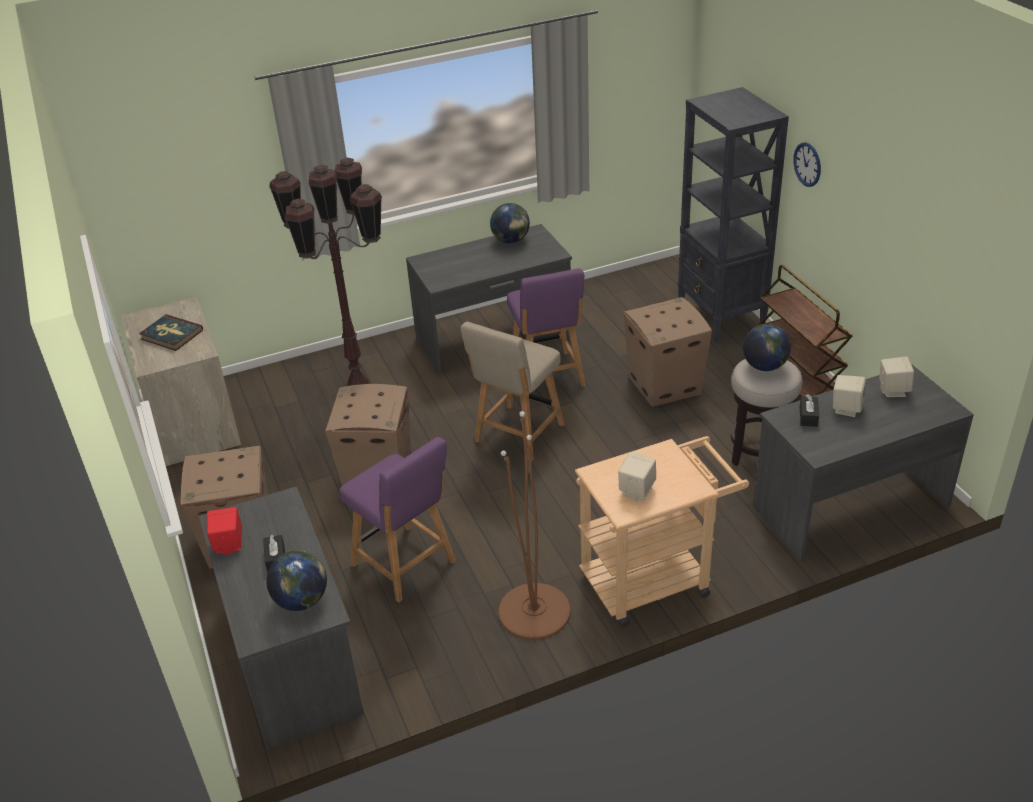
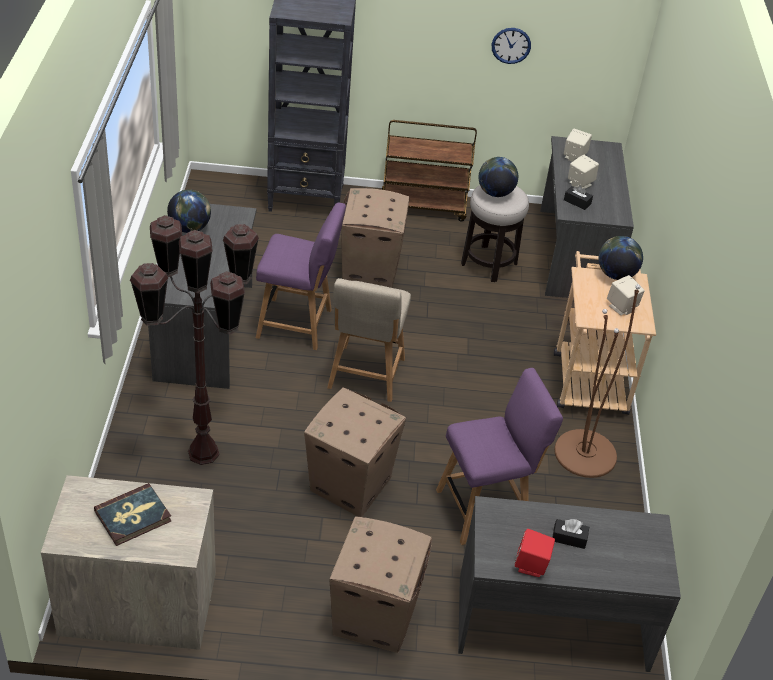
camera: 70 degrees left, 5 degrees up
(302, 601) = (631, 537): globe -> globe (616, 275)
(517, 435) = (365, 376): beige chair -> beige chair turned 45 degrees clockwise
(807, 164) = (385, 28): wall clock -> wall clock (511, 45)

